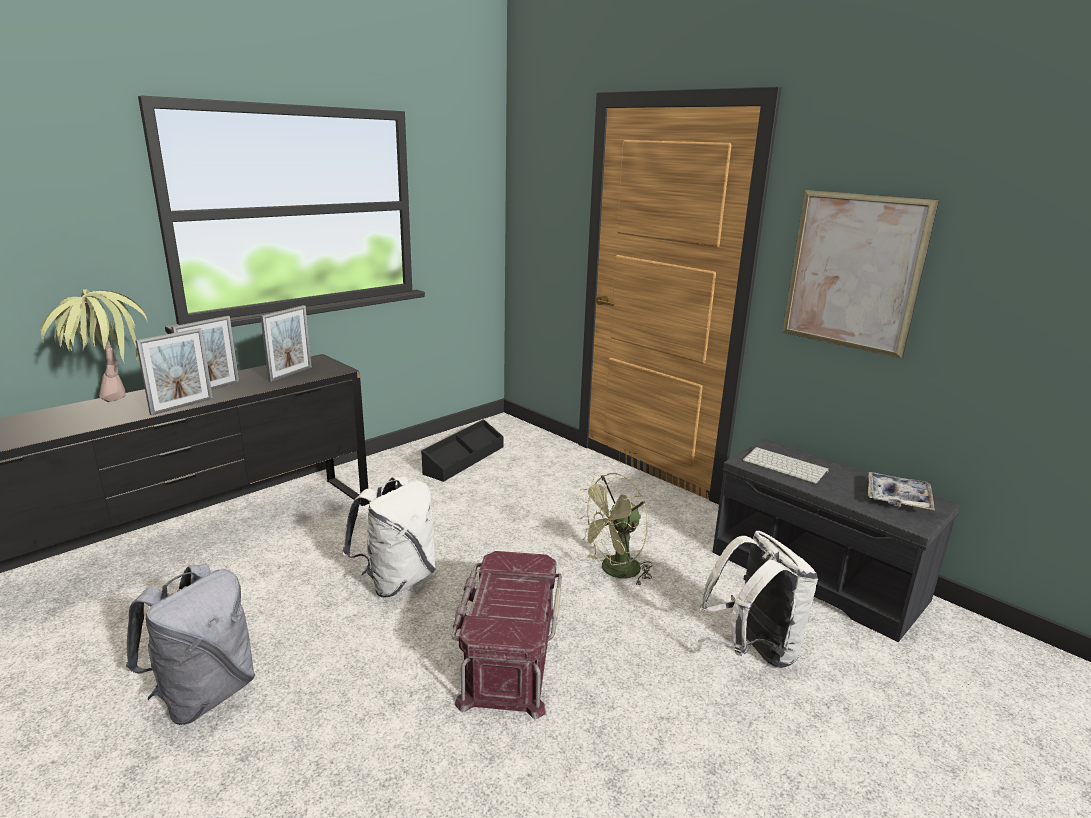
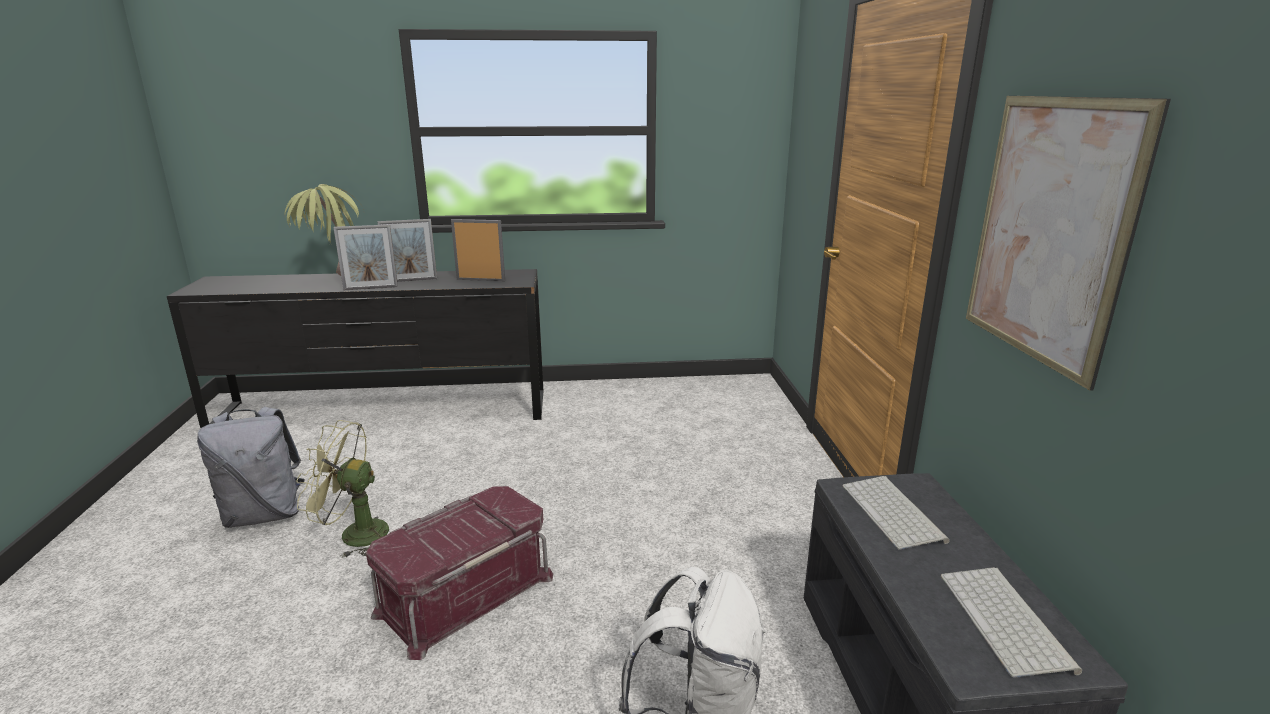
camera: 40 degrees right, 0 degrees up
(290, 374) = (481, 280): picture frame -> picture frame turned 150 degrees counterclockwise
(397, 580) = (475, 489): white backpack -> none
(463, 459) = (668, 407): black storage box -> none
(614, 572) = (662, 567): green fan -> green fan (354, 534)
(897, 498) = (1007, 622): tray -> keyboard

